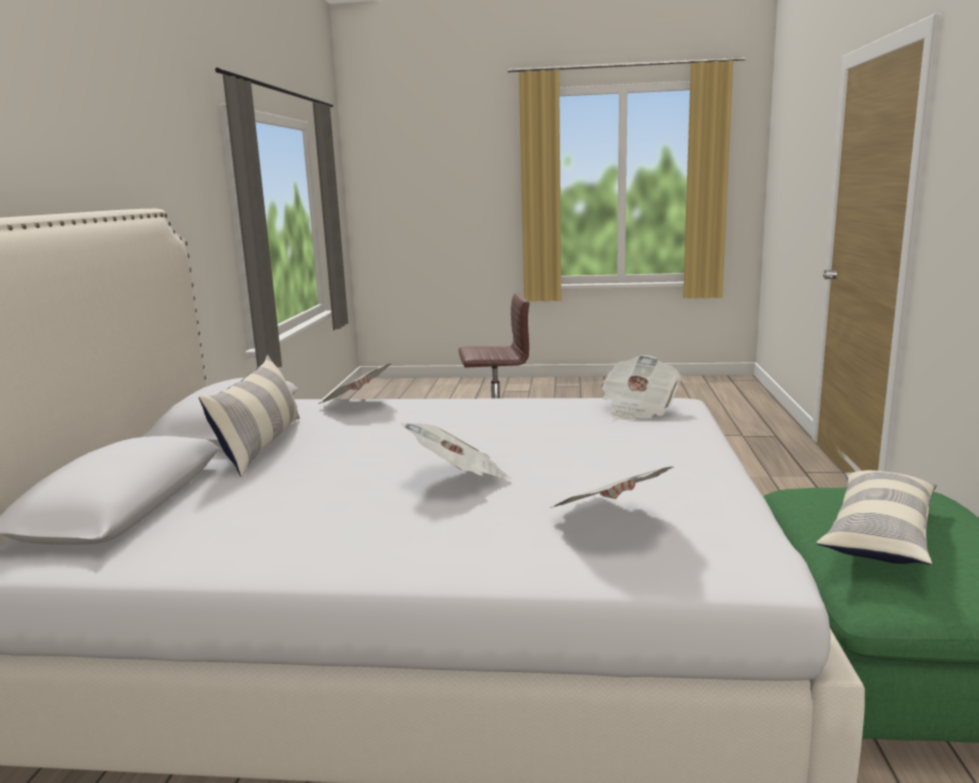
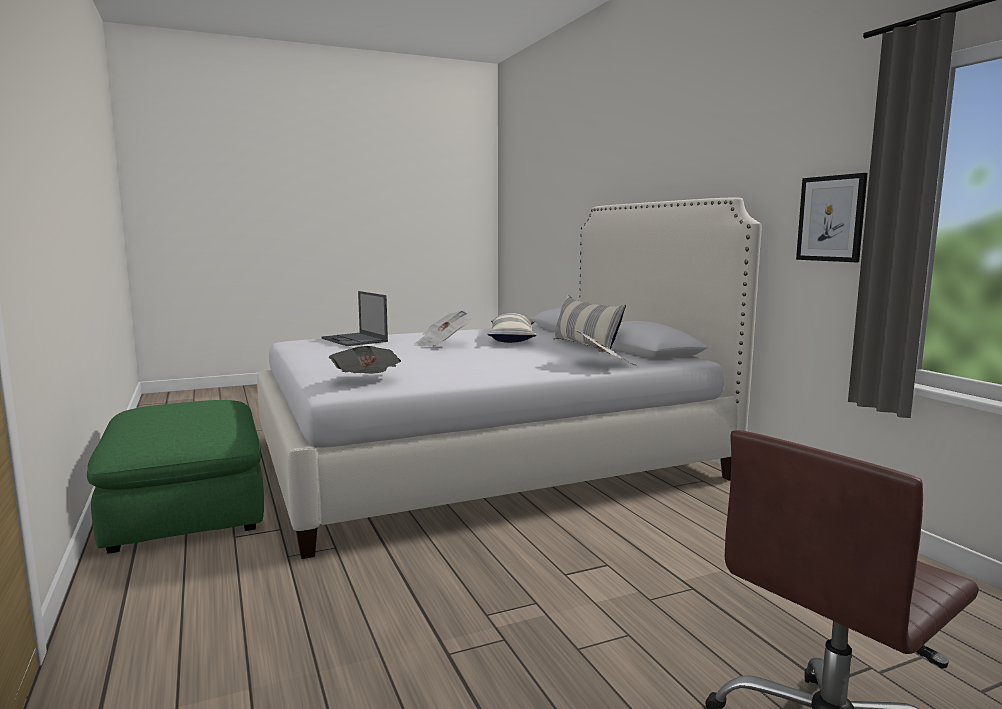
camera: 150 degrees right, 5 degrees down
(198, 230) = (831, 218): none -> picture
(609, 518) = (355, 340): newspaper -> laptop
(879, 533) = (200, 411): pillow -> pillow (512, 339)

